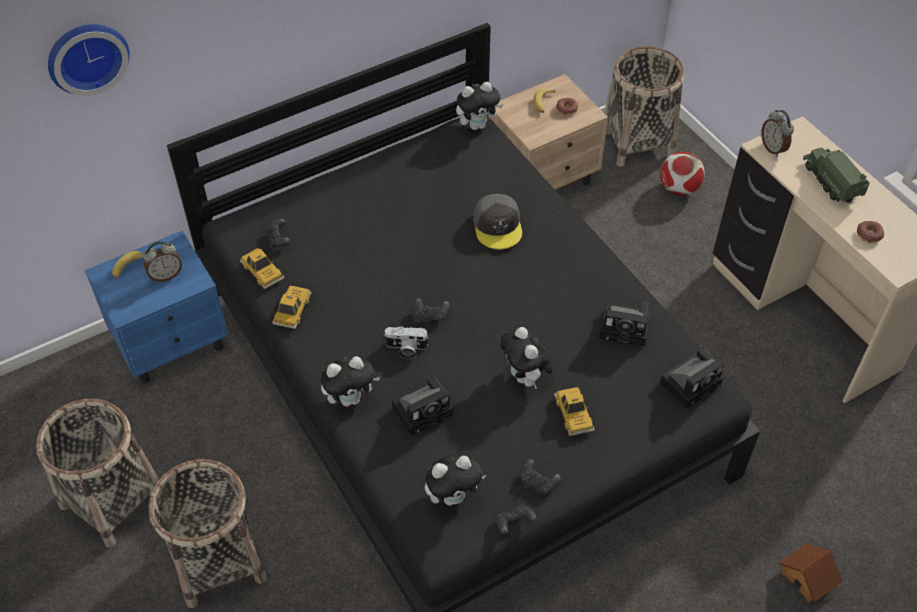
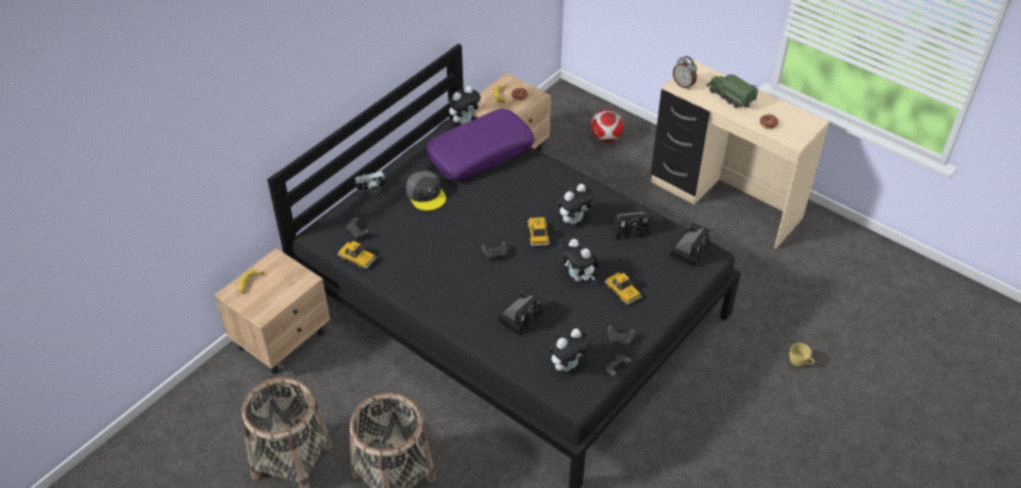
camera: 20 degrees left, 5 degrees down
(86, 56) = (214, 119): wall clock -> none
(166, 275) = (281, 281): alarm clock -> none
(172, 342) = (283, 339): blue nightstand -> beige nightstand
(292, 310) = (393, 278): toy car -> toy car (538, 235)
(351, 398) = (465, 324): plush toy -> plush toy (574, 219)
(406, 349) = (488, 281): camera -> camera (371, 189)
(477, 173) = (480, 153): none -> purple pillow
(498, 226) = (513, 184): grey cap -> grey cap (426, 194)
(637, 142) = (563, 113): basket -> none
(808, 577) = (800, 363): toy house -> yellow cup

